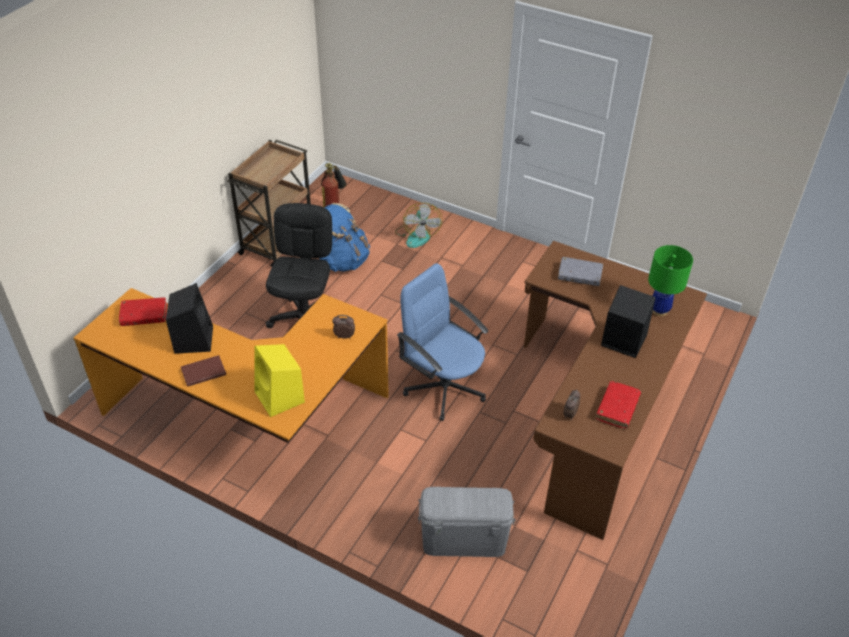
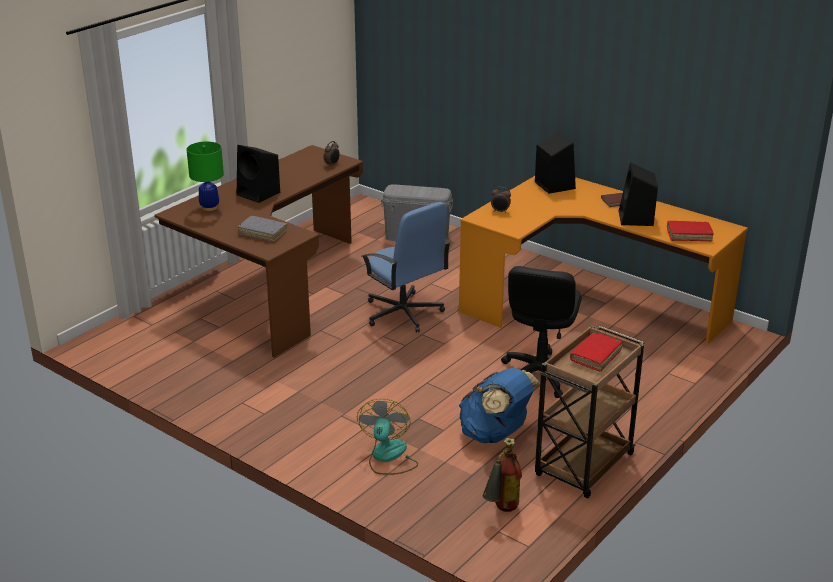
camera: 170 degrees left, 15 degrees down
(280, 398) = (554, 185): yellow speaker -> black speaker
(617, 408) = (294, 164): red book -> red book (596, 356)

